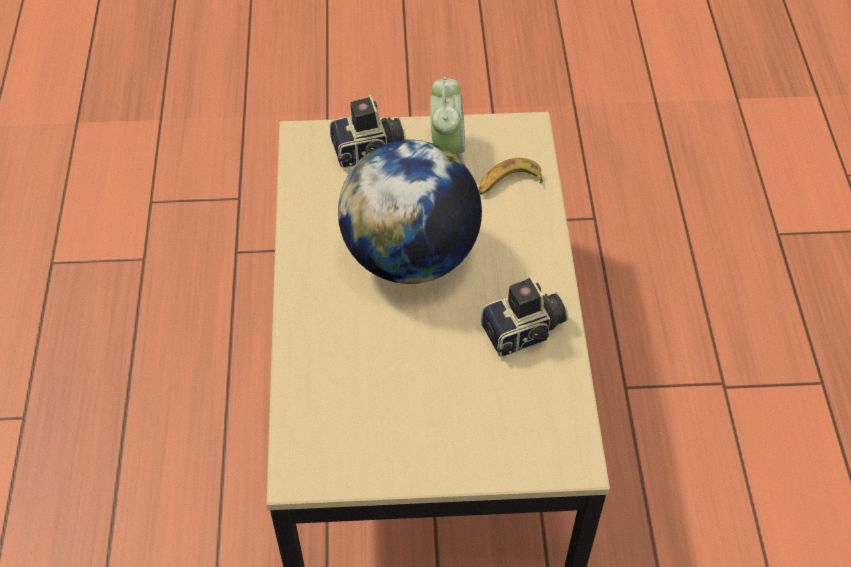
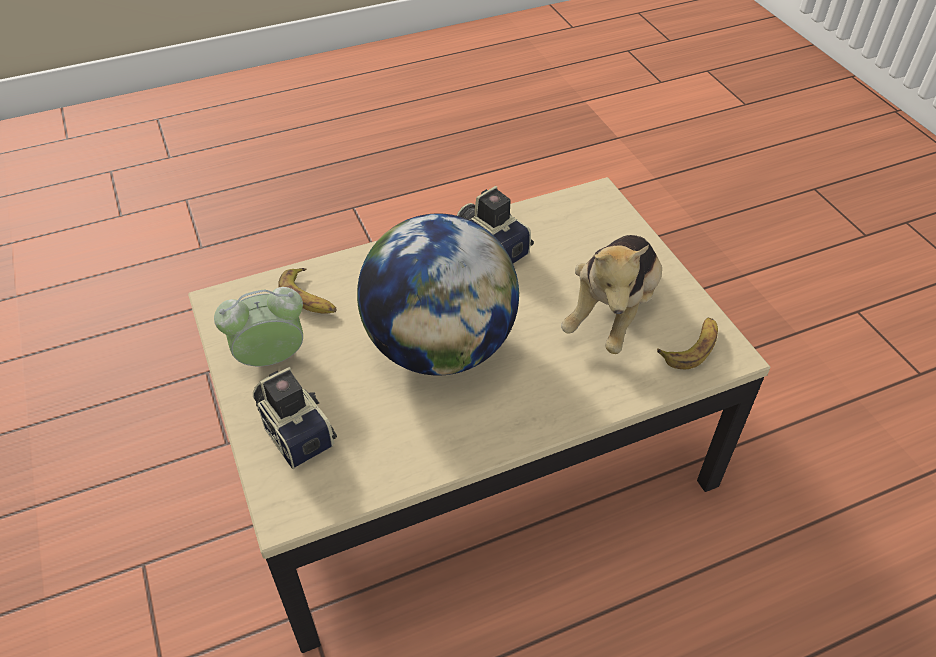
camera: 110 degrees left, 5 degrees down
(321, 445) = (691, 347): none -> banana
(392, 398) = (612, 313): none -> plush toy

